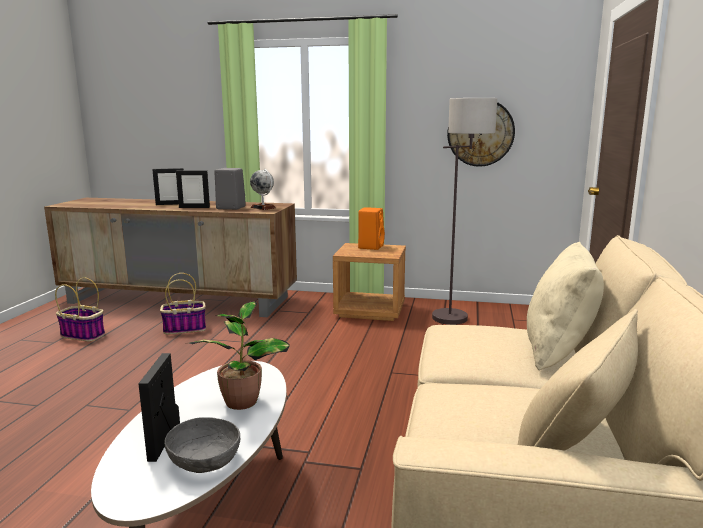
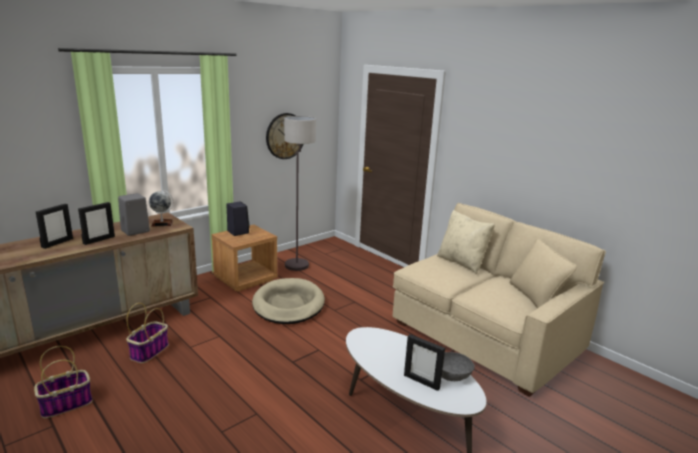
camera: 55 degrees left, 5 degrees up
(242, 400) = (399, 348): potted plant -> none
(357, 346) = (288, 304): none -> beige dog bed
(371, 246) = (237, 232): orange speaker -> black speaker

